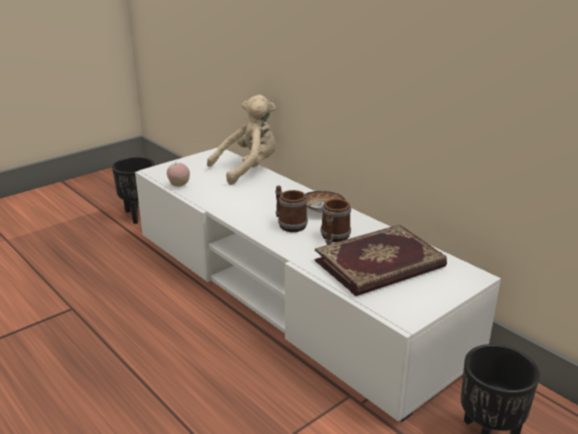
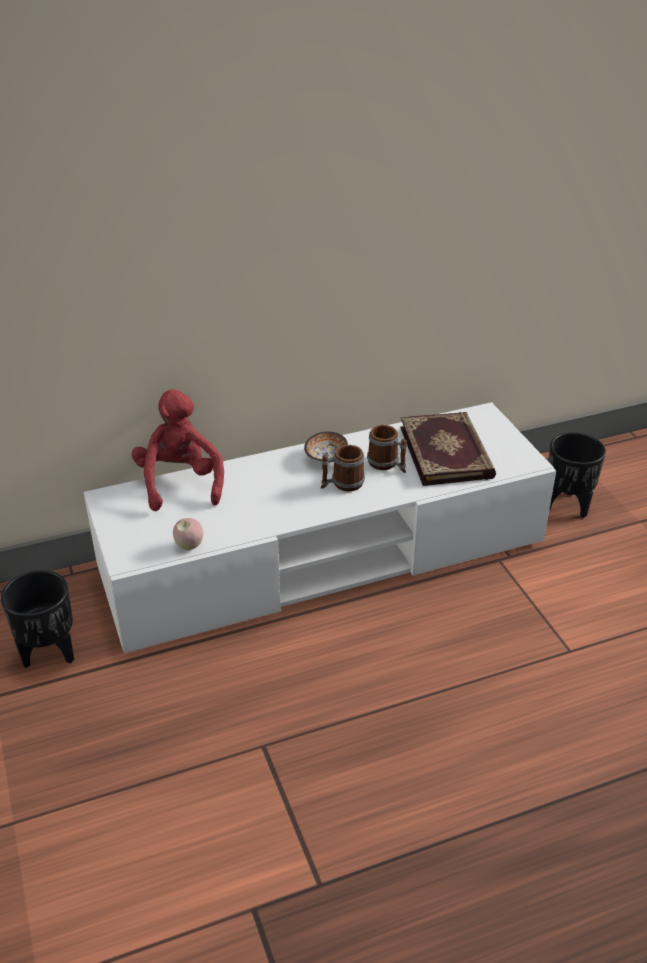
camera: 70 degrees left, 10 degrees up
(248, 169) = (180, 483): beige plush toy -> red plush toy

